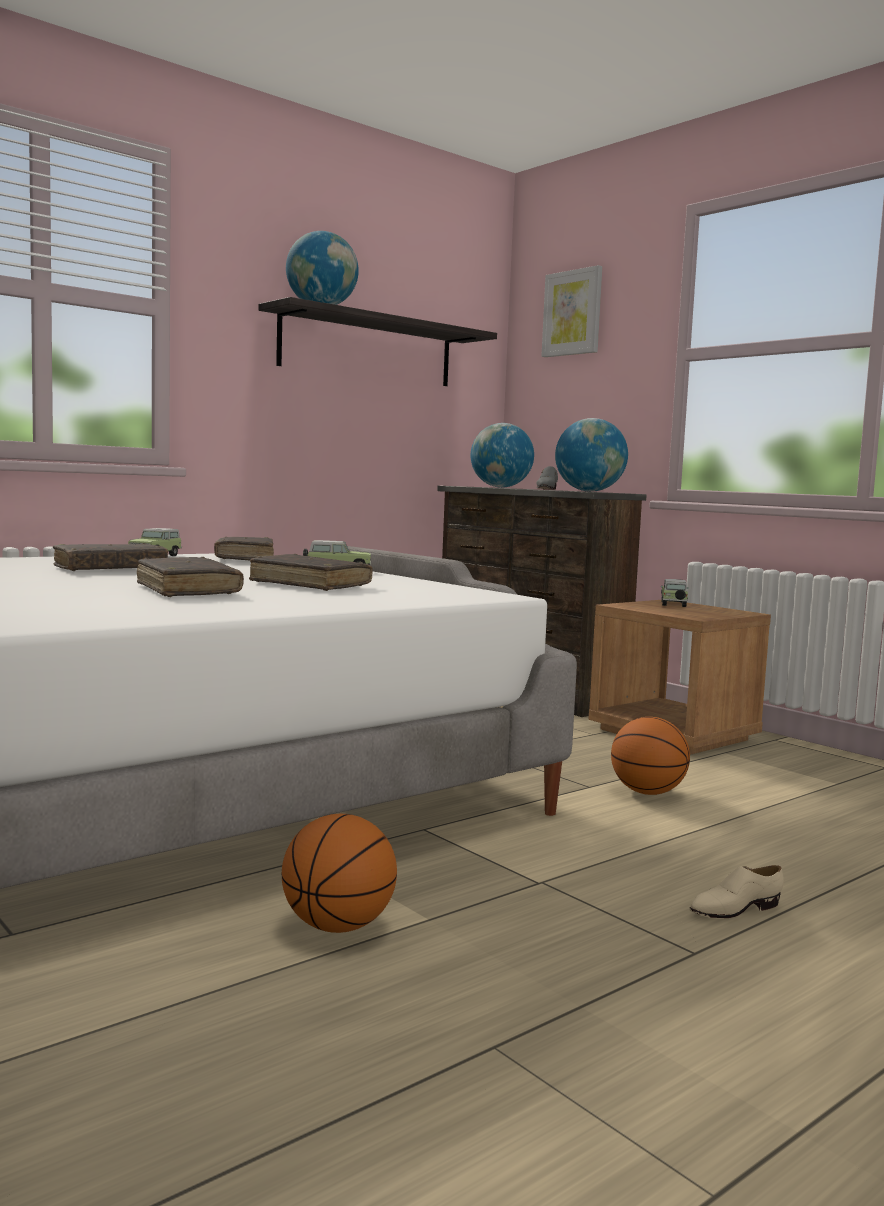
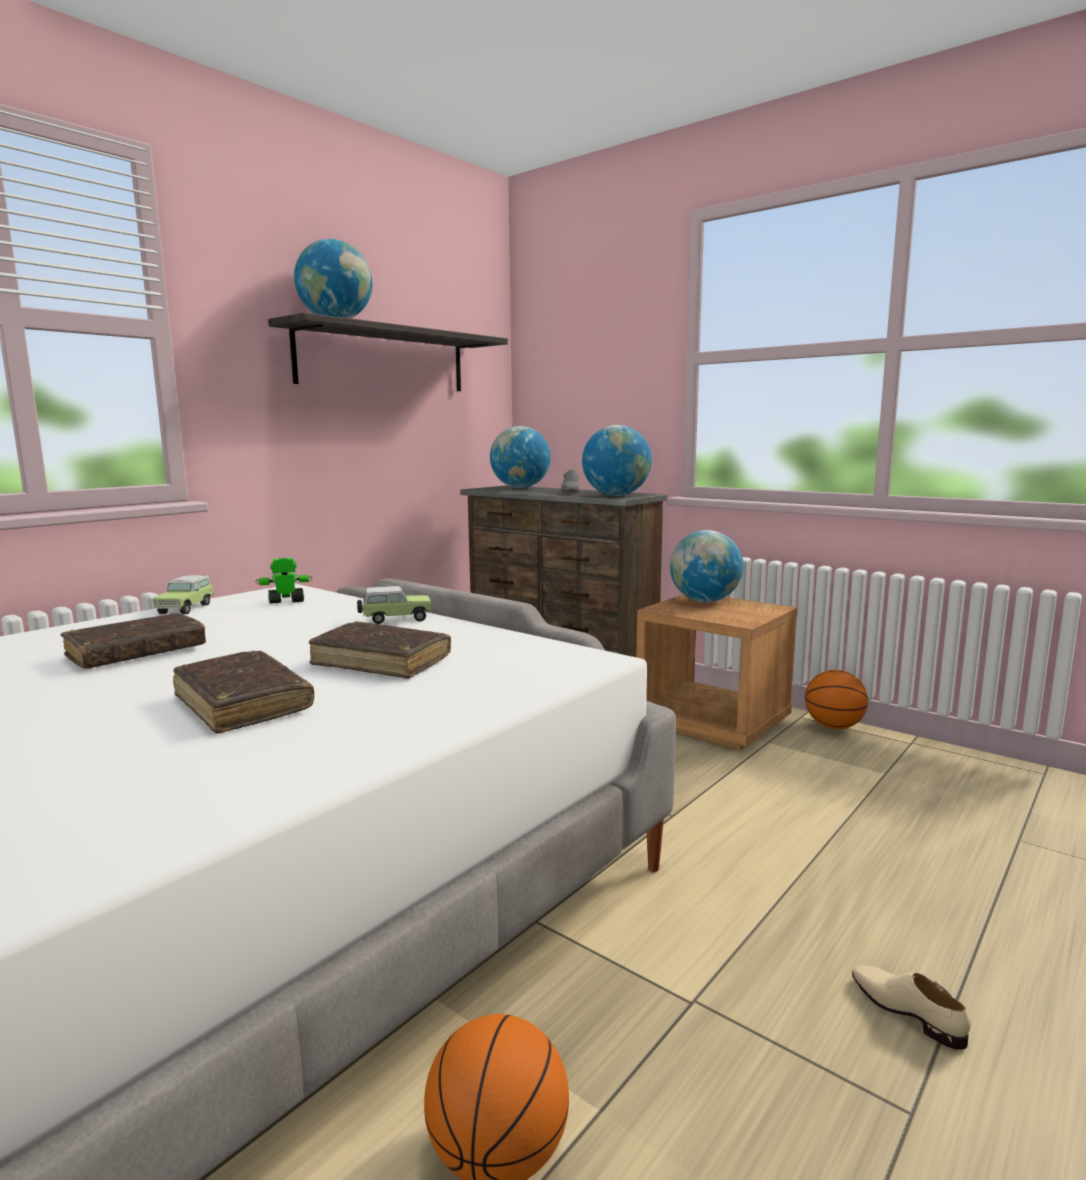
camera: 10 degrees left, 5 degrees up
(244, 559) = (286, 601): brown book -> toy robot
(573, 313) = (577, 316): picture -> none
(647, 792) = (729, 816): basketball -> basketball (834, 727)
(673, 604) = (704, 601): toy car -> globe
(734, 909) = (906, 1011): beige shoe -> beige shoe turned 90 degrees clockwise

